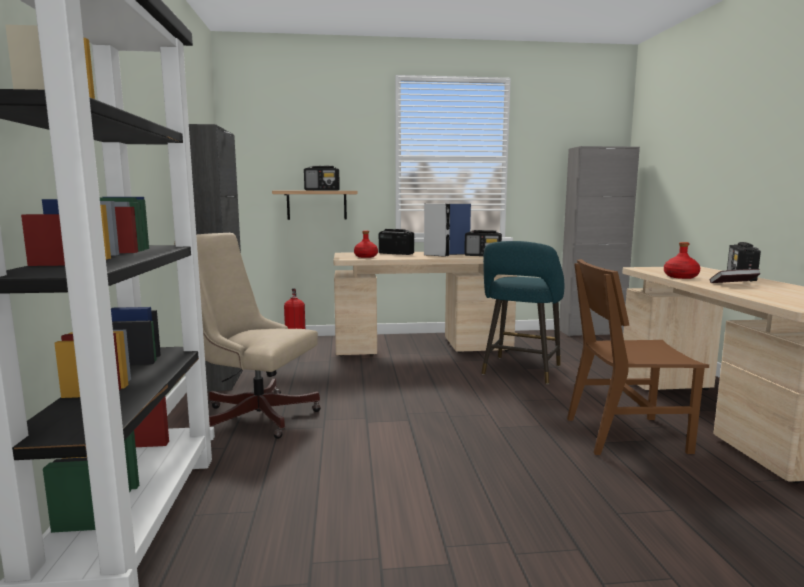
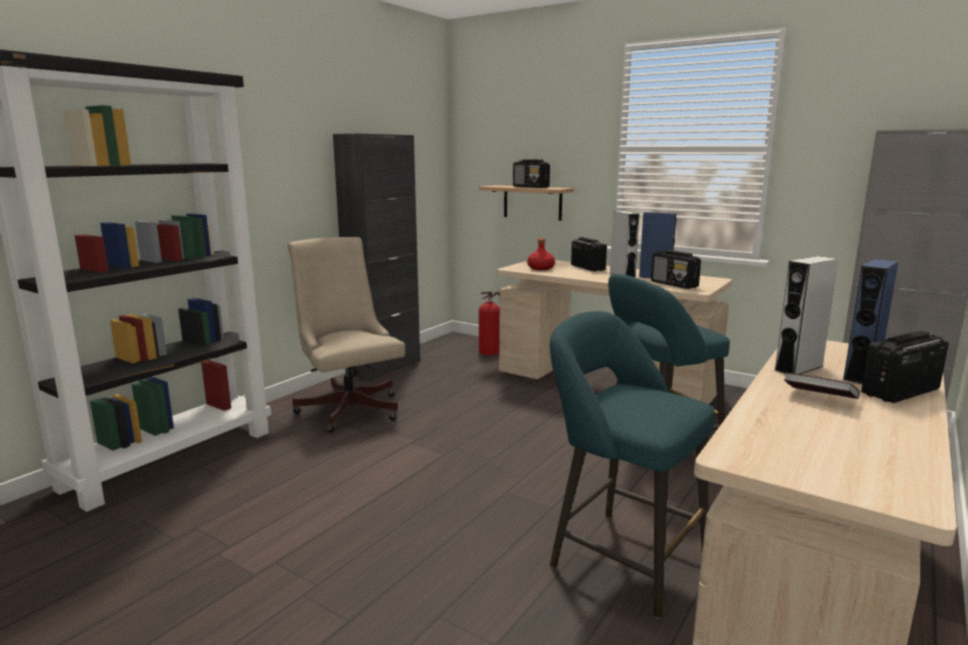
camera: 40 degrees right, 5 degrees up
(625, 435) = (621, 557): brown chair -> turquoise stool
(681, 277) = (798, 368): red bottle -> grey speaker
(708, 275) = (861, 375): none -> blue speaker

